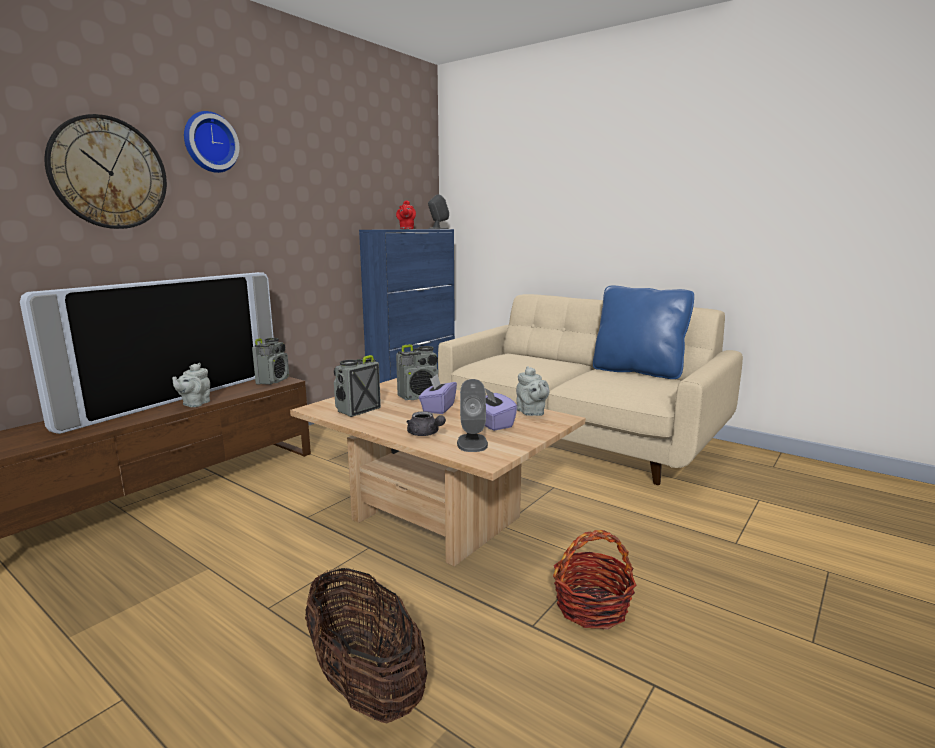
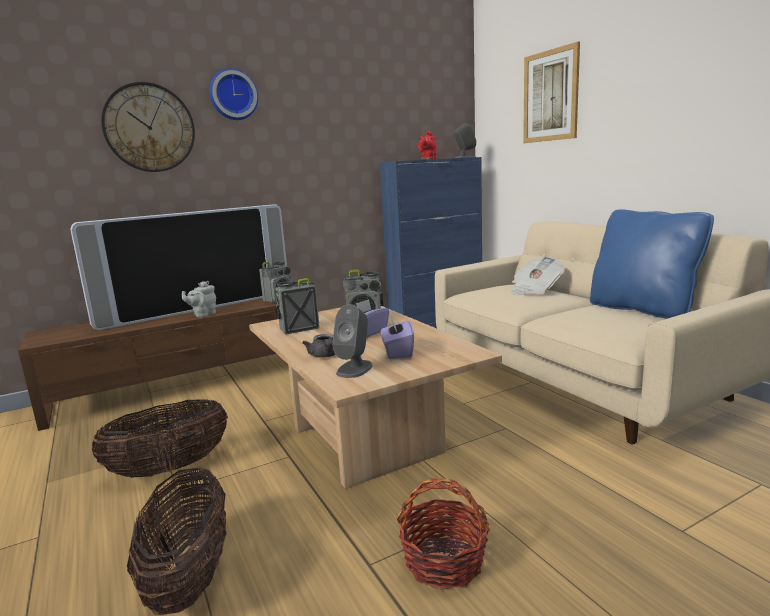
camera: 25 degrees right, 0 degrees up
(235, 586) = (169, 468): none -> basket
(526, 177) = (550, 96): none -> picture
(531, 412) = (450, 345): grey teapot -> none
(535, 359) = (535, 290): none -> newspaper

